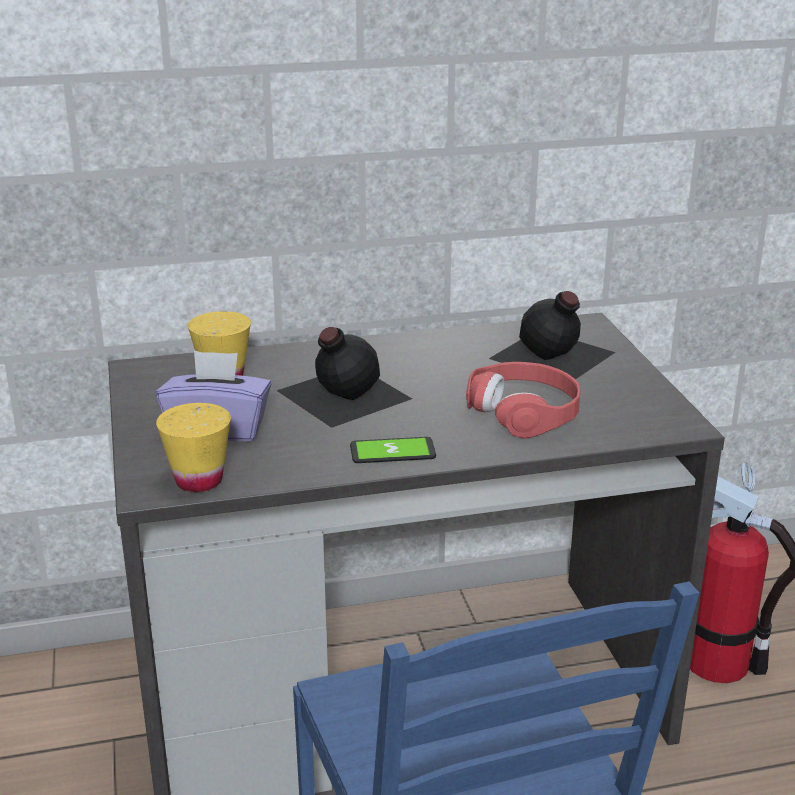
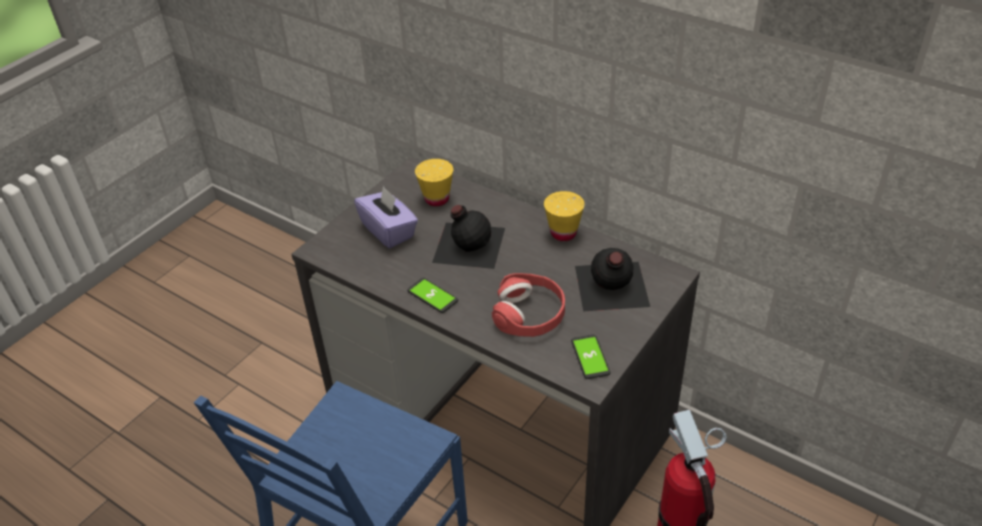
camera: 50 degrees right, 15 degrees up
(199, 481) = (339, 257): yellow cup -> yellow cup (563, 233)
(645, 411) = (590, 357): none -> phone

